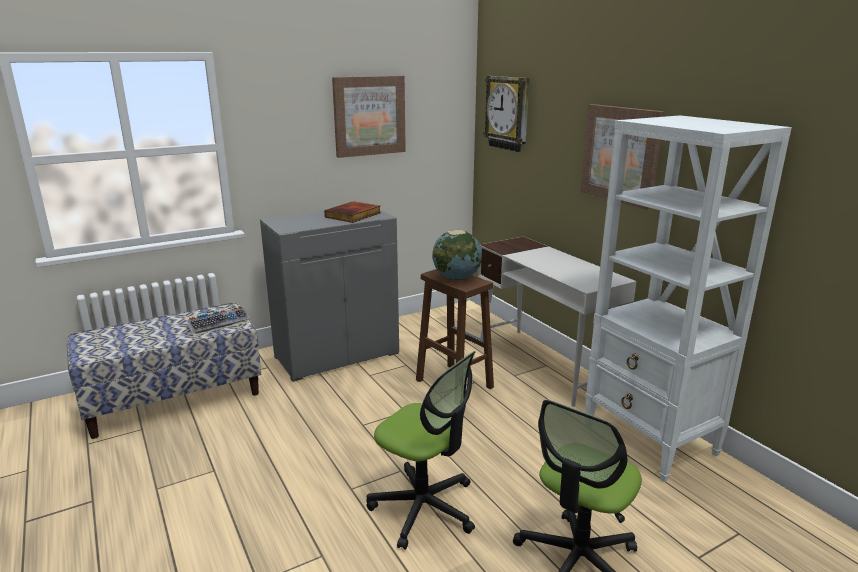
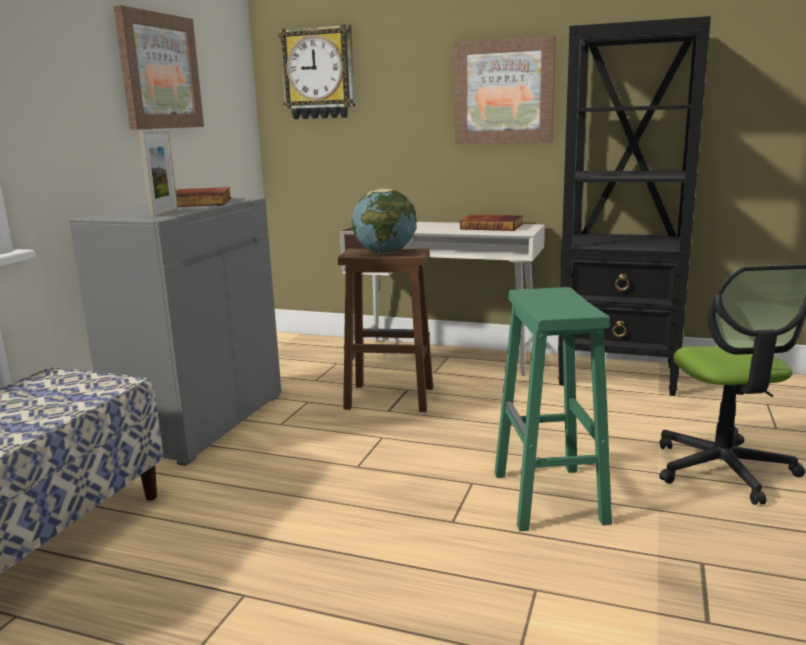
camera: 40 degrees left, 5 degrees down
(219, 324) = (80, 391): keyboard -> none
(306, 224) = (164, 212): none -> picture frame
(424, 508) = (550, 498): office chair -> green stool
(587, 271) = (492, 226): none -> book
(650, 441) = (619, 375): white bookcase -> black bookcase

